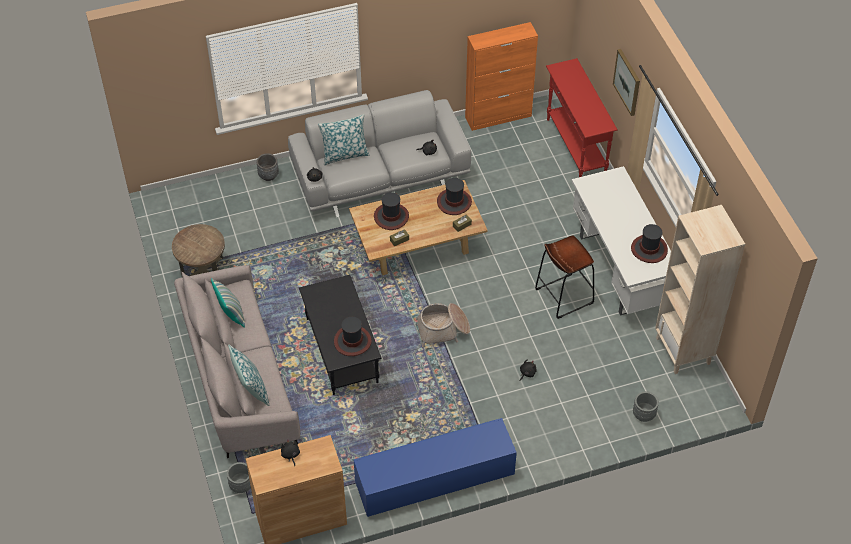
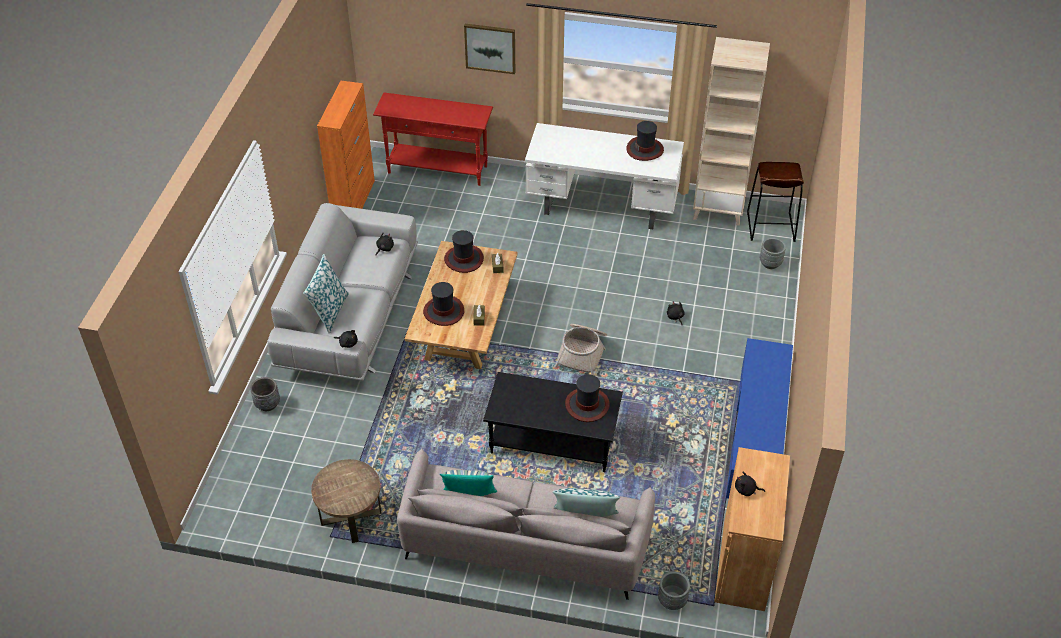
camera: 60 degrees left, 5 degrees down
(564, 296) = (604, 254): brown stool -> brown stool (770, 227)

